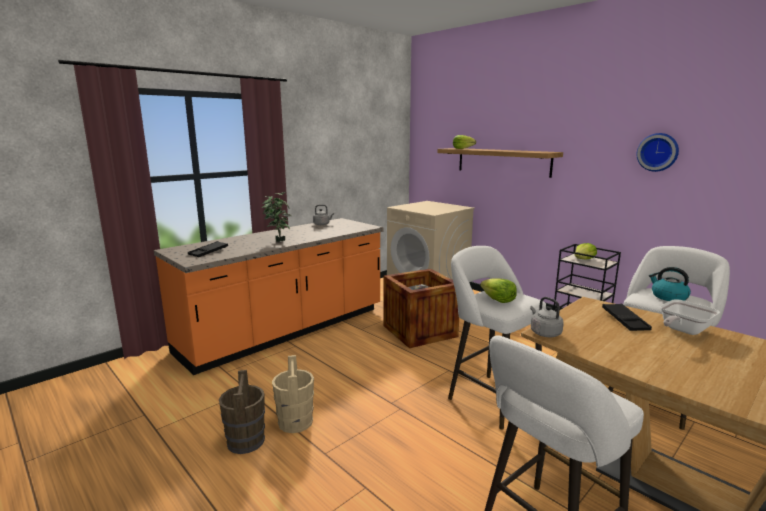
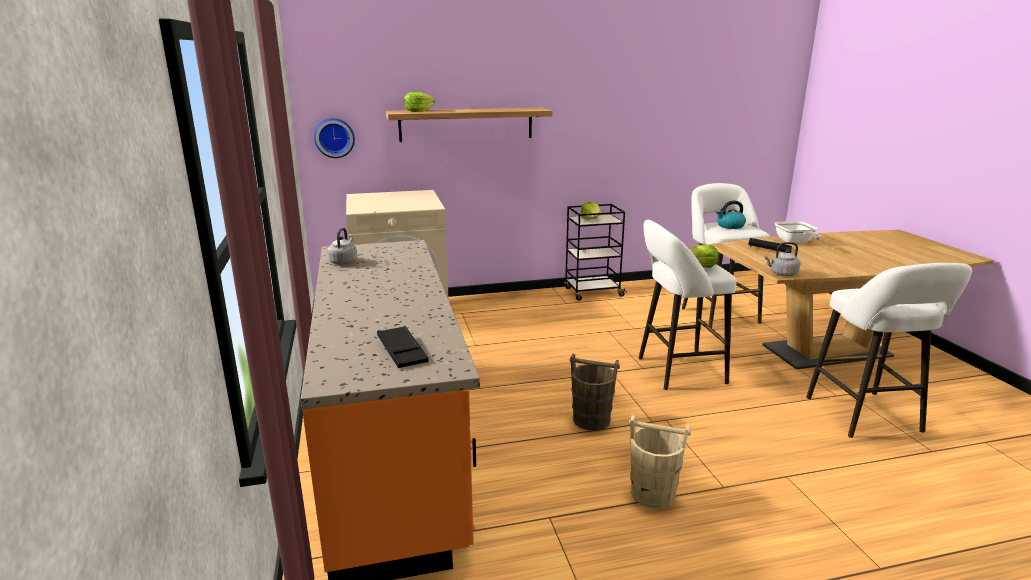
camera: 60 degrees left, 5 degrees up
(246, 441) = (673, 540): brown bucket -> brown bucket (591, 420)
(278, 240) = (404, 299): potted plant -> none
(419, 331) = (509, 358): crate -> none
(658, 152) = (631, 102): wall clock -> wall clock (334, 137)

